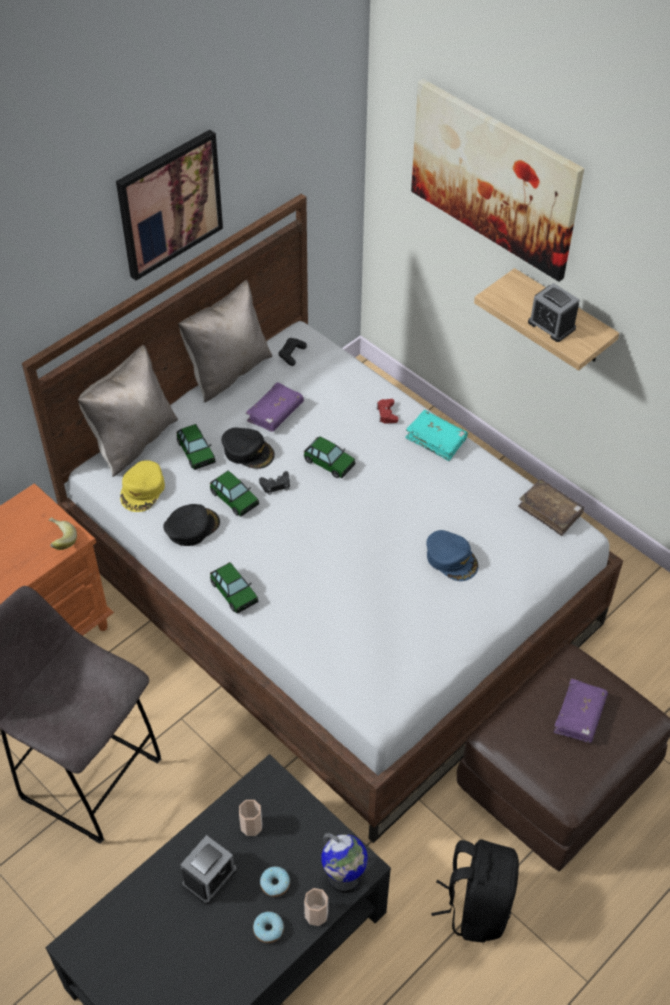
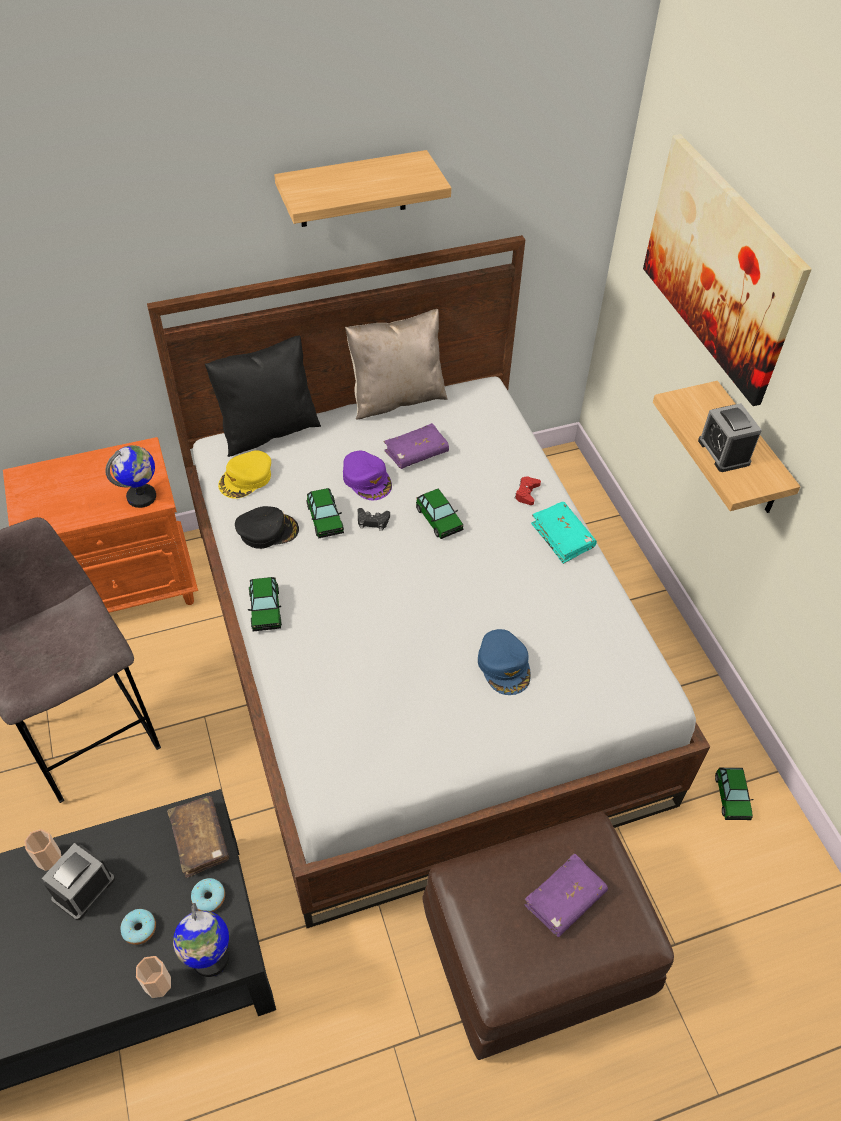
camera: 25 degrees right, 0 degrees up
(59, 541) = (142, 497): banana -> globe
(132, 440) = (268, 430): beige pillow -> black pillow
(169, 204) = (352, 189): picture -> shelf
(196, 452) = (318, 462): toy car -> toy car (732, 797)
(209, 877) = (84, 889): alarm clock -> alarm clock turned 150 degrees clockwise
(248, 451) = (367, 479): black cap -> purple cap
(251, 826) = (156, 855): cup -> cup (49, 858)
(268, 929) = (102, 975): donut -> donut (209, 898)
(292, 354) = (467, 404): black game controller -> none
(476, 906) = (370, 1052): black backpack -> none
(550, 511) = (643, 658): brown book -> brown book (200, 840)

